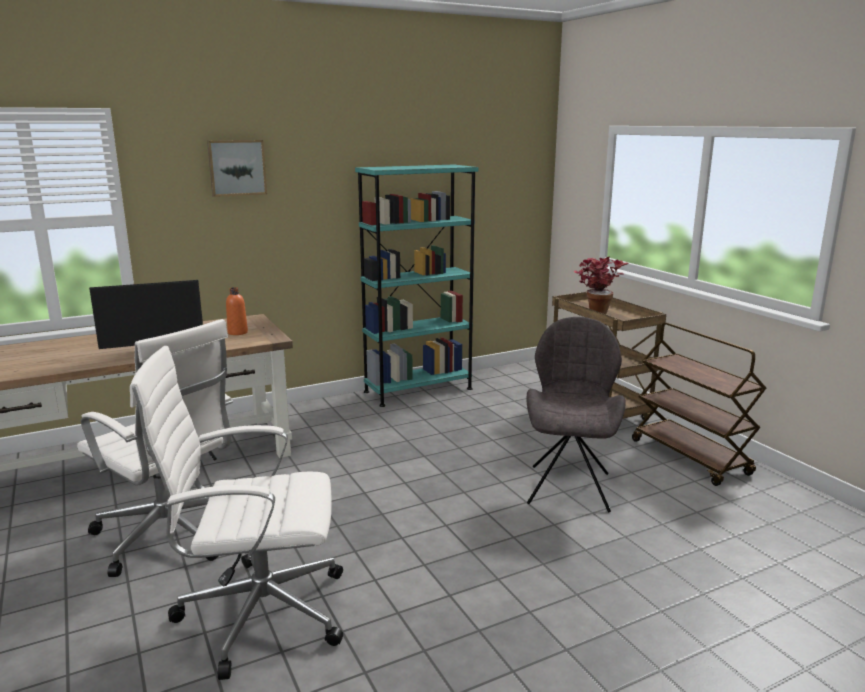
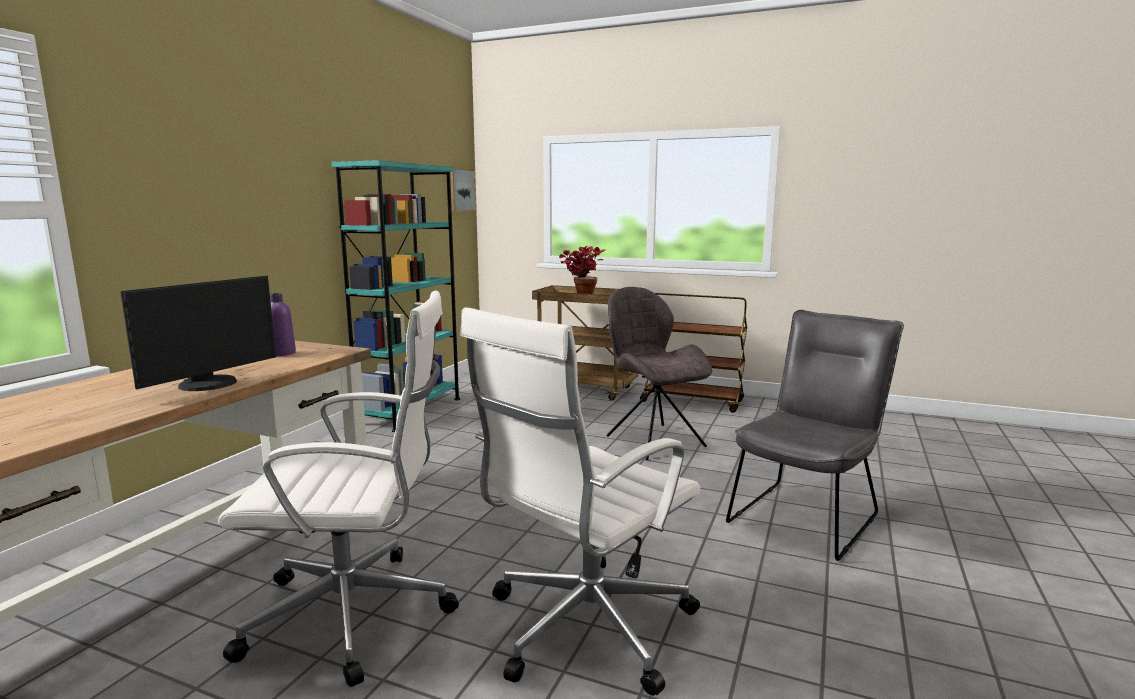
camera: 40 degrees left, 5 degrees down
(237, 167) = (210, 148): picture -> picture (460, 190)
(237, 332) = (282, 353): orange bottle -> purple bottle
(580, 622) = (808, 515): none -> grey chair

